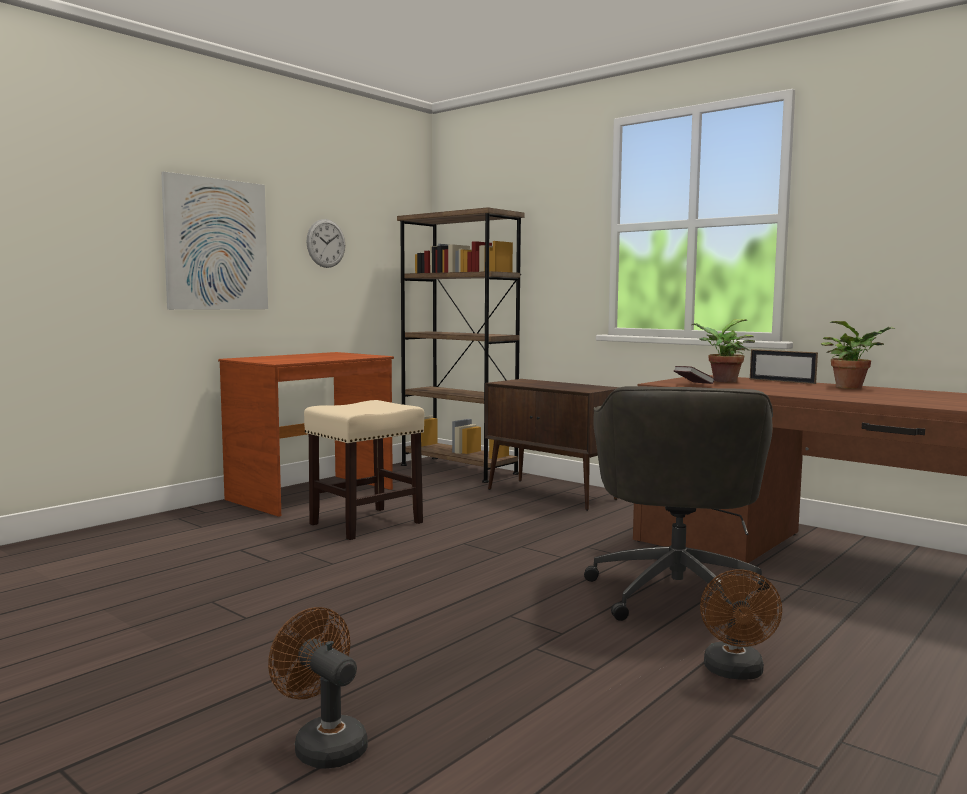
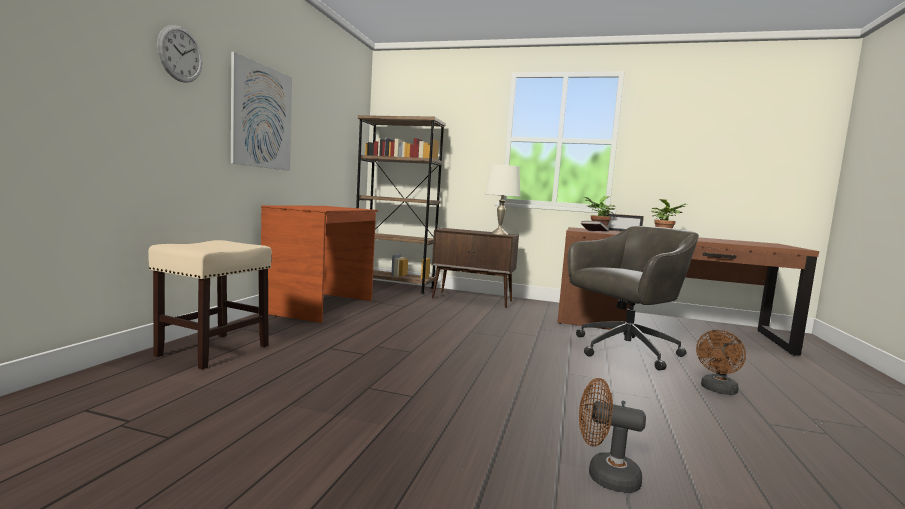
camera: 25 degrees left, 0 degrees up
(326, 243) = (320, 127): wall clock -> wall clock (180, 54)
(365, 523) = (390, 323): beige stool -> beige stool (213, 351)
(582, 388) = (499, 234): none -> white table lamp
(676, 593) = (623, 350): grey office chair -> grey office chair turned 105 degrees counterclockwise
(735, 673) = (717, 390): brown fan -> brown fan turned 60 degrees clockwise

